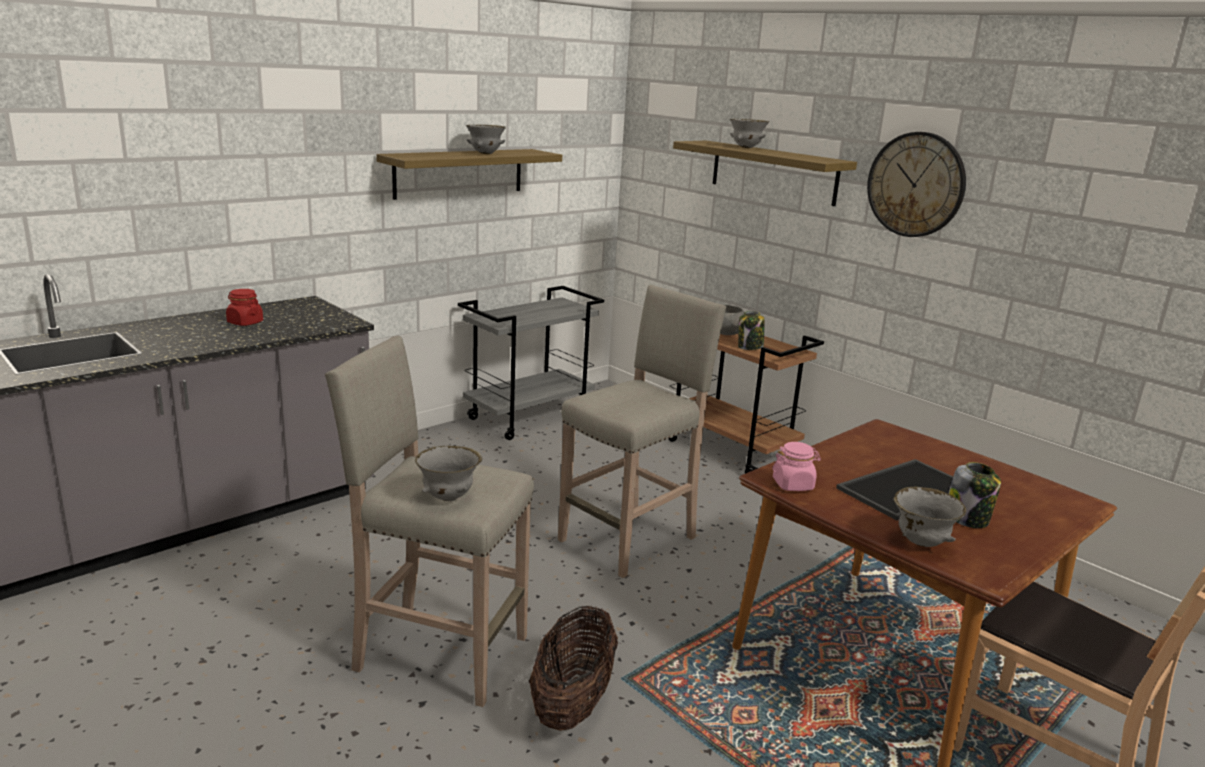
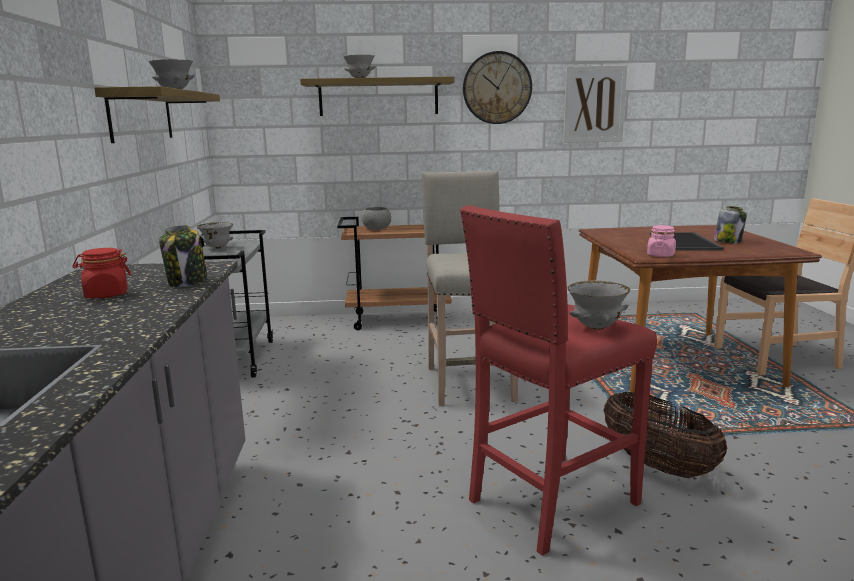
camera: 50 degrees left, 5 degrees down
(438, 652) = (549, 502): beige stool -> red stool
(750, 347) = (411, 230): jar -> jar (187, 282)
(920, 542) = (753, 252): grey bowl -> grey bowl (217, 248)
(1062, 237) = (594, 104): none -> picture

